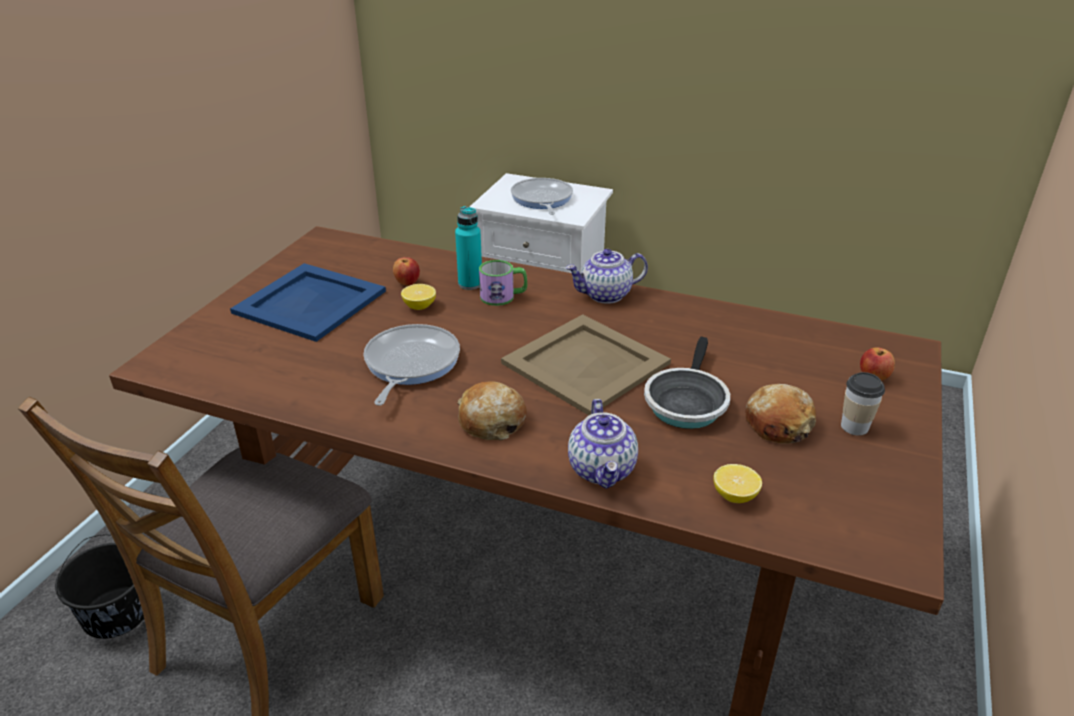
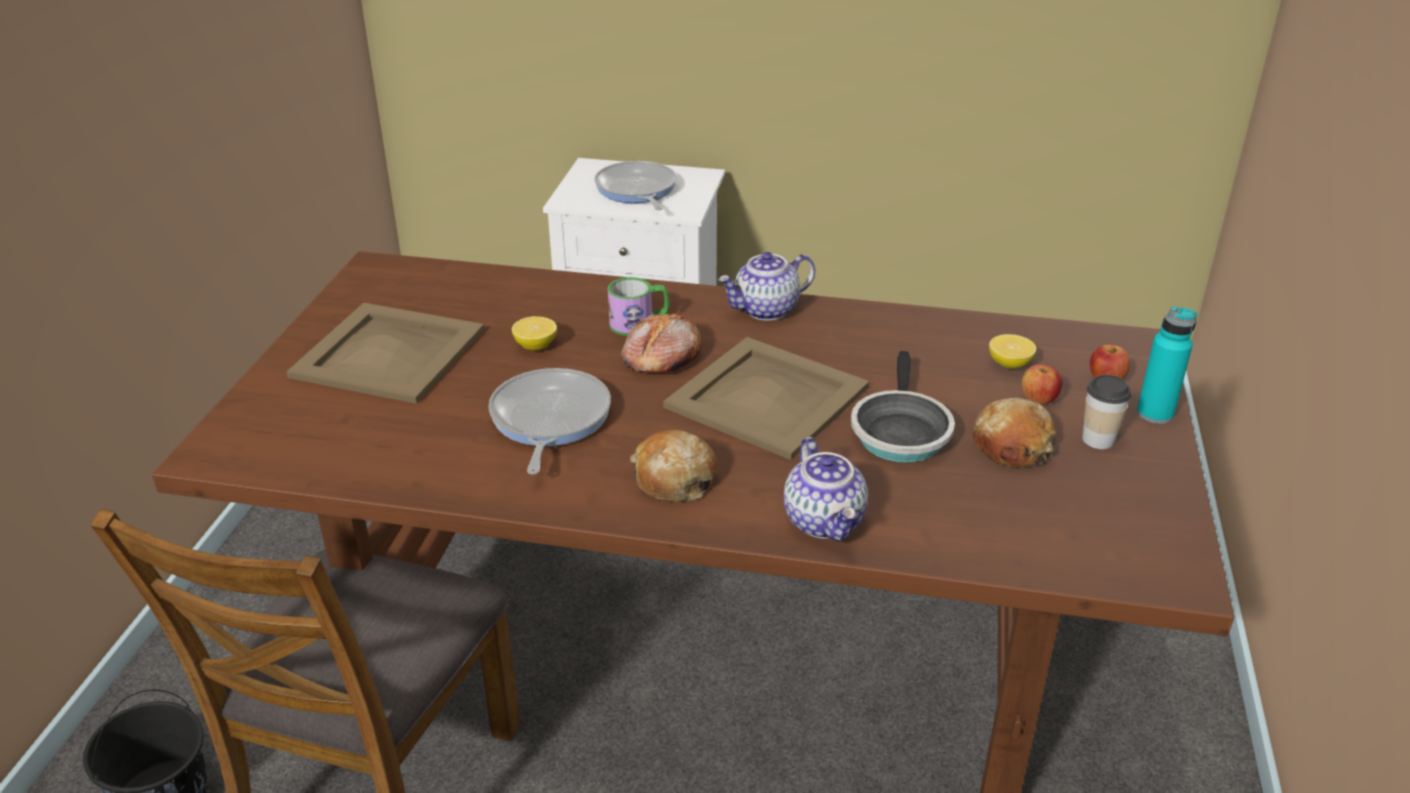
camera: 10 degrees left, 0 degrees up
(308, 302) = (387, 353): blue tray -> beige tray
(407, 283) = (509, 316): apple -> apple (1038, 400)
(470, 284) = (591, 310): turquoise bottle -> turquoise bottle (1155, 414)
(512, 323) = (660, 356): none -> bread
(735, 496) = (984, 533): lemon -> lemon (1009, 364)

